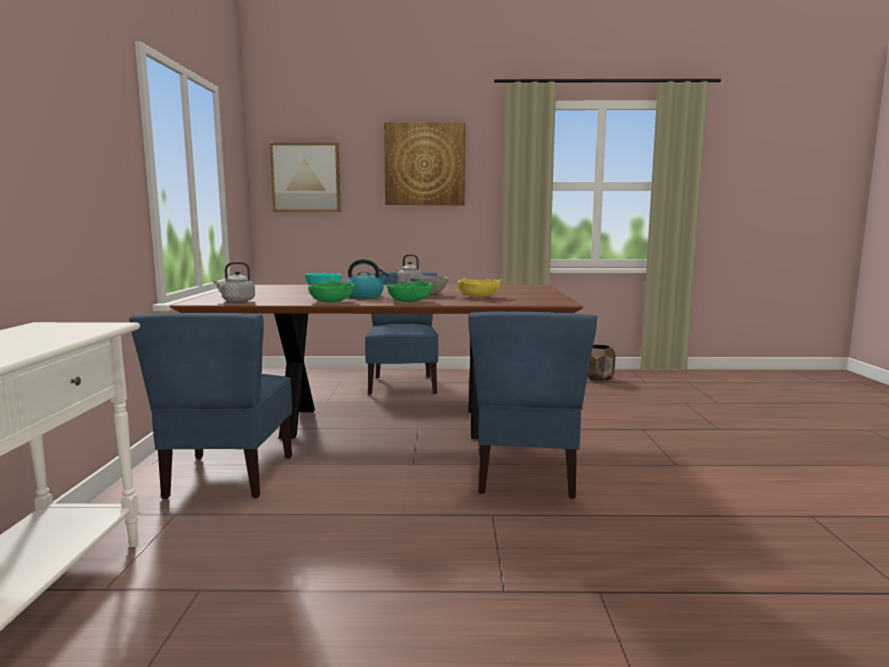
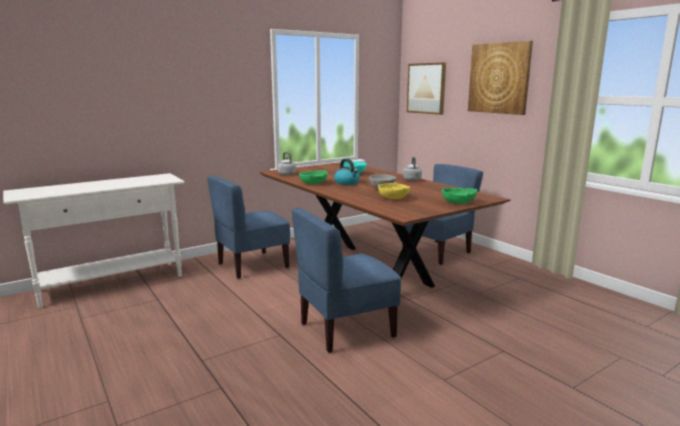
camera: 55 degrees right, 5 degrees up
(409, 301) = (342, 192): green bowl -> green bowl (458, 202)
(598, 378) = (606, 304): brown planter -> none

